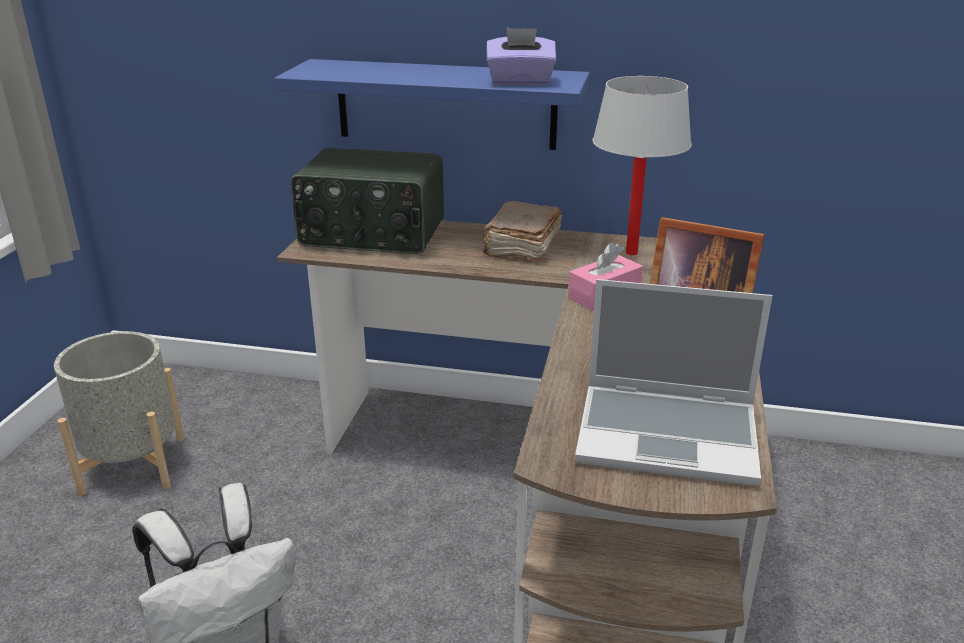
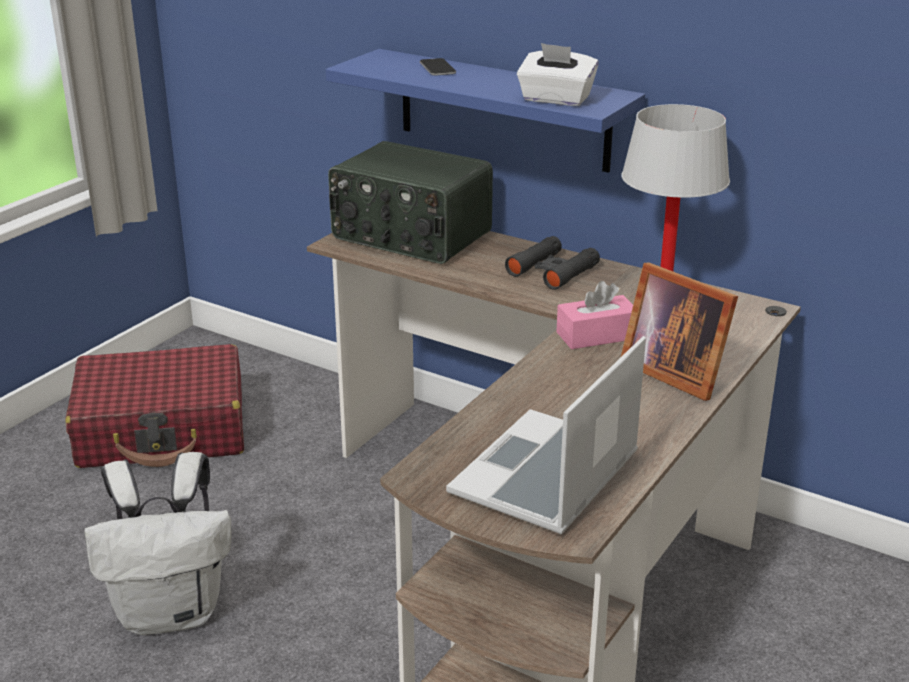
camera: 20 degrees right, 0 degrees up
(133, 464) = (163, 429): grey planter -> red suitcase
(384, 68) = (437, 68): none -> phone
(520, 82) = (555, 99): purple tissue box -> white tissue box
(521, 246) = (552, 271): brown book -> black binoculars
(669, 435) = (546, 477): laptop -> laptop turned 90 degrees clockwise

